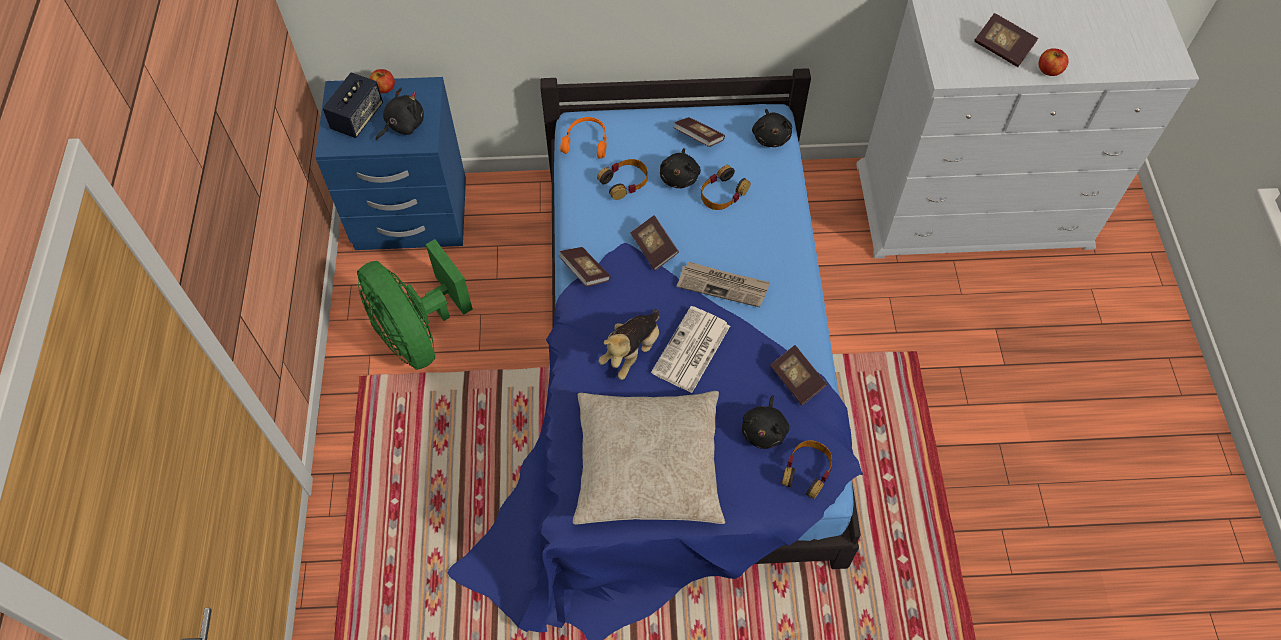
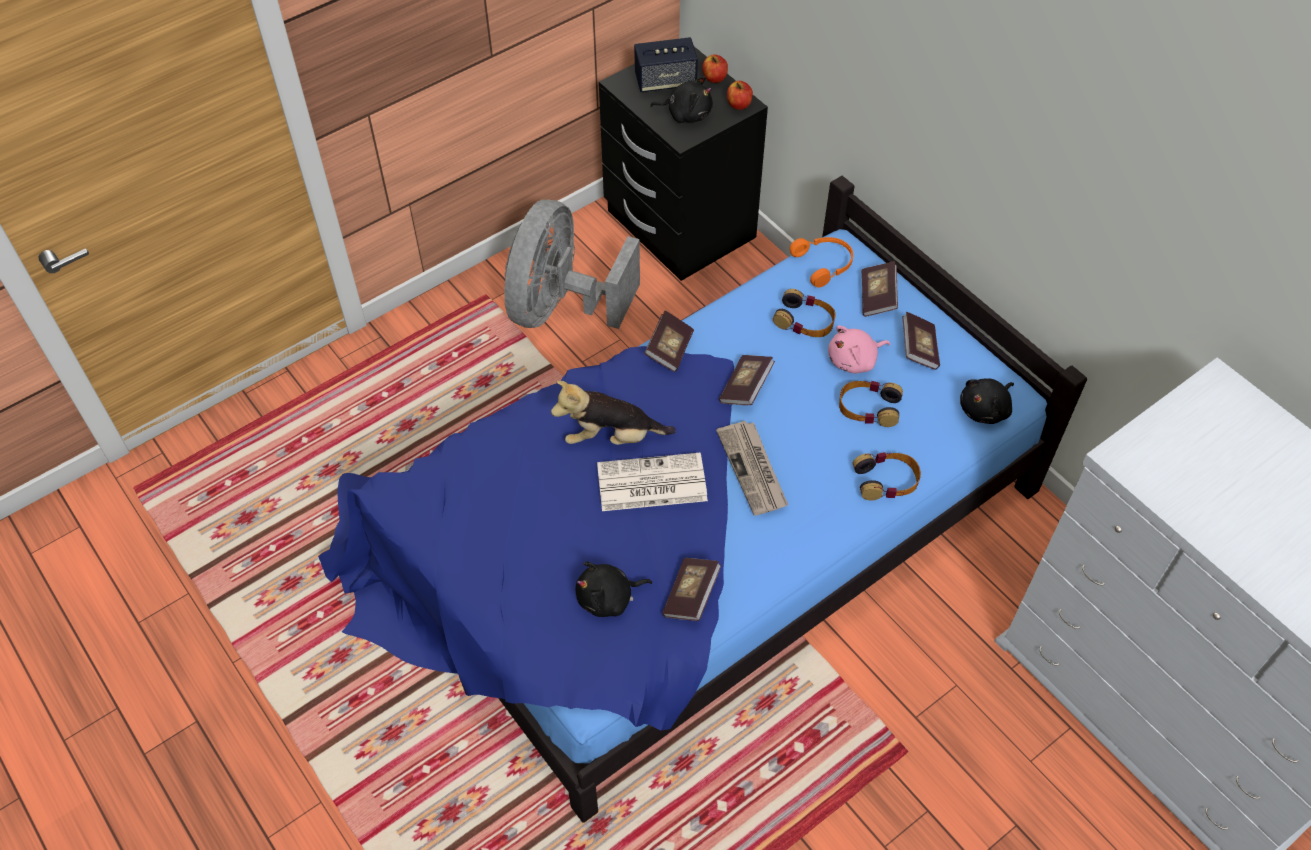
camera: 55 degrees right, 5 degrees down
(411, 216) = (678, 226): blue nightstand -> black nightstand
(418, 334) = (561, 307): green fan -> grey fan
(648, 465) = (494, 519): beige pillow -> none
(679, 177) = (854, 360): black plush toy -> pink plush toy
(807, 471) = (589, 662): headphones -> headphones (886, 480)
(1002, 48) = (1222, 491): book -> book (877, 297)
(1049, 70) = (1240, 556): apple -> apple (739, 104)

